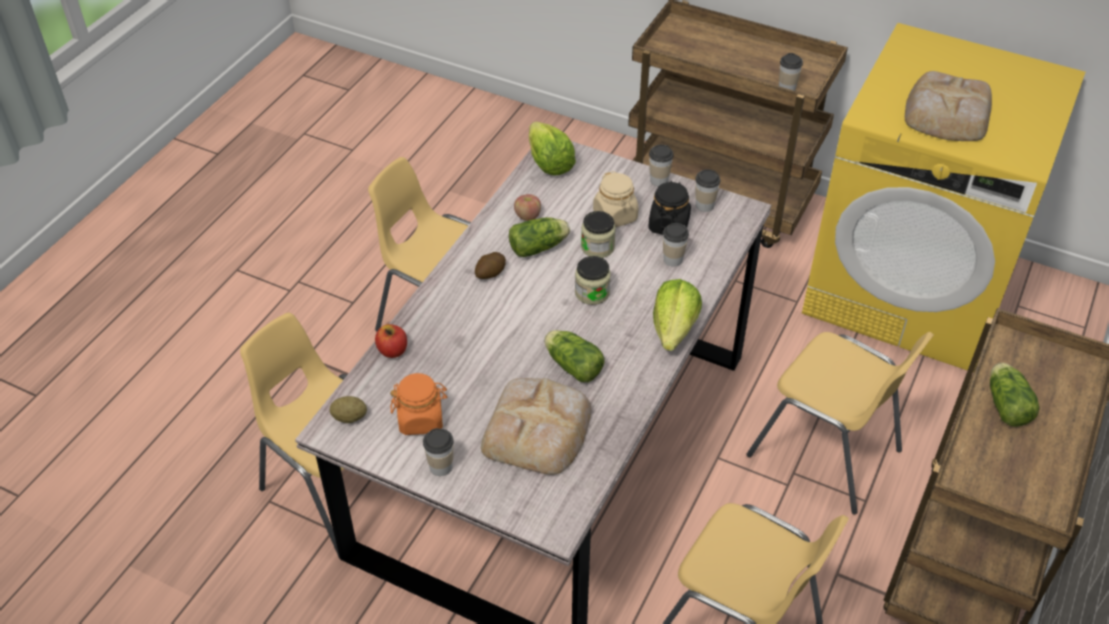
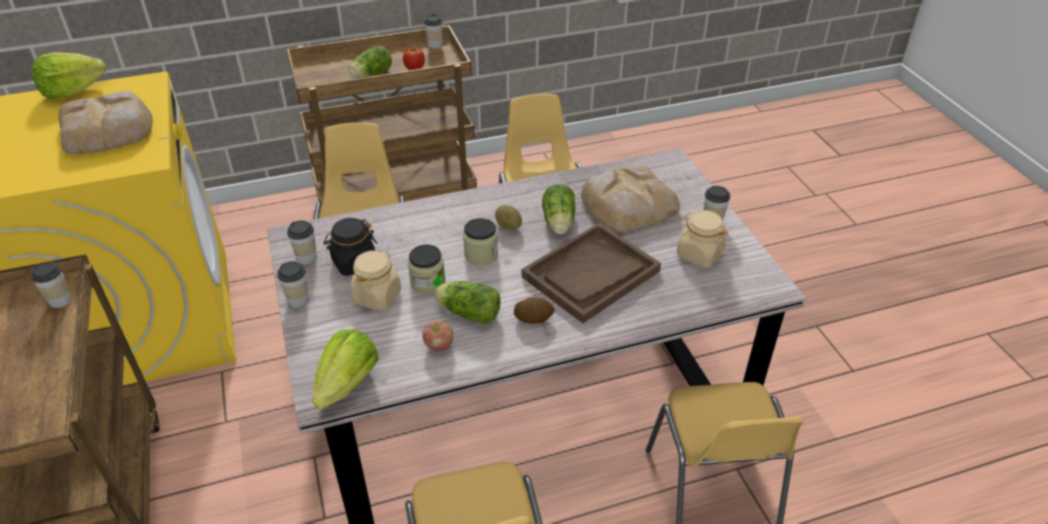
camera: 135 degrees left, 5 degrees down
(349, 417) = (751, 286): potato -> potato (508, 226)
(392, 350) = (675, 311): apple -> apple (414, 68)
(421, 419) = (699, 254): orange jar -> beige jar
(490, 336) = (591, 274): none -> brown tray
(673, 259) = (394, 239): cup -> cup (435, 45)
(674, 329) = (465, 201): lettuce -> lettuce (72, 91)

